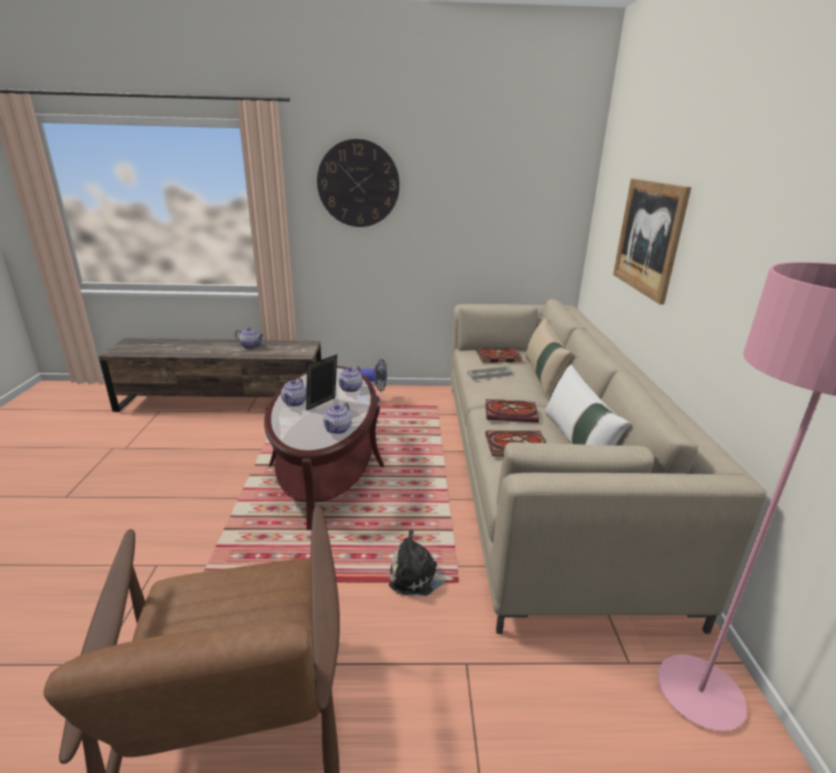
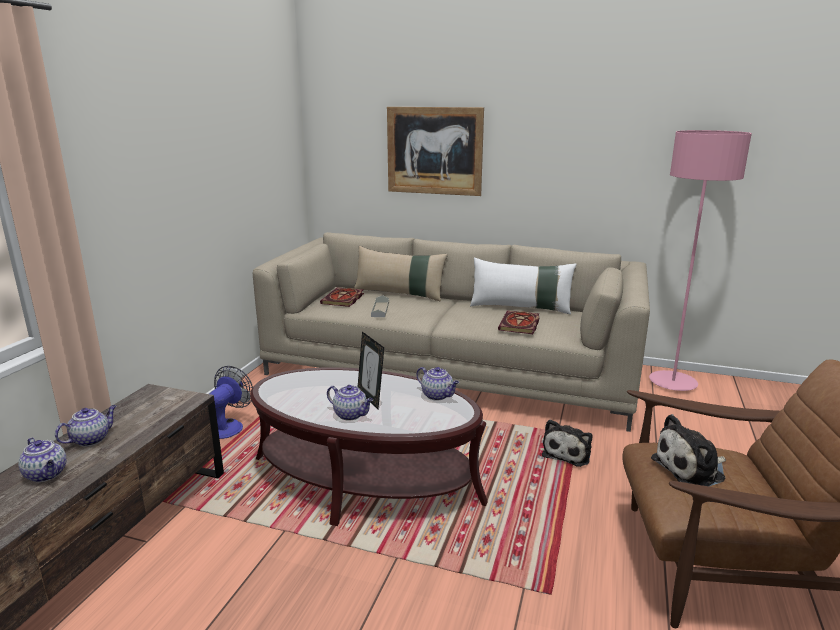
camera: 70 degrees left, 5 degrees down
(242, 596) = (691, 469): none -> plush toy
(350, 389) = (340, 379): teapot -> teapot (47, 474)
(358, 184) = (131, 138): wall clock -> none
(512, 413) = (463, 316): book -> none

